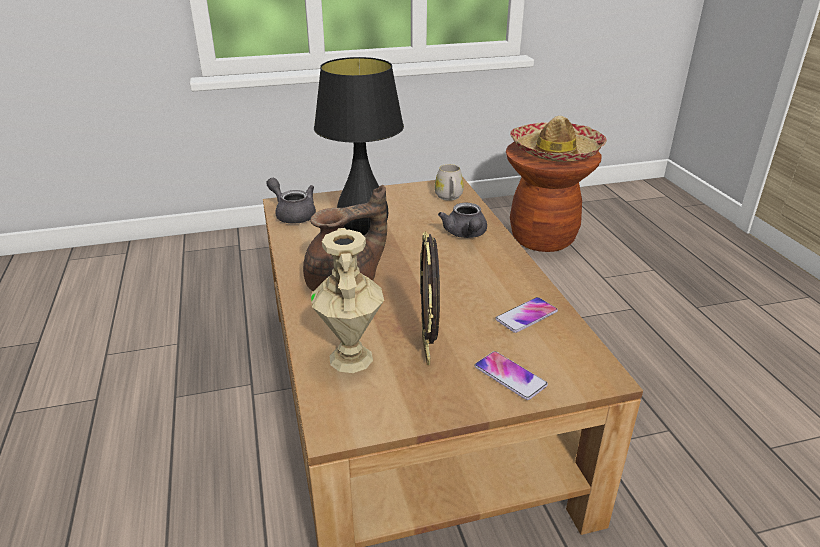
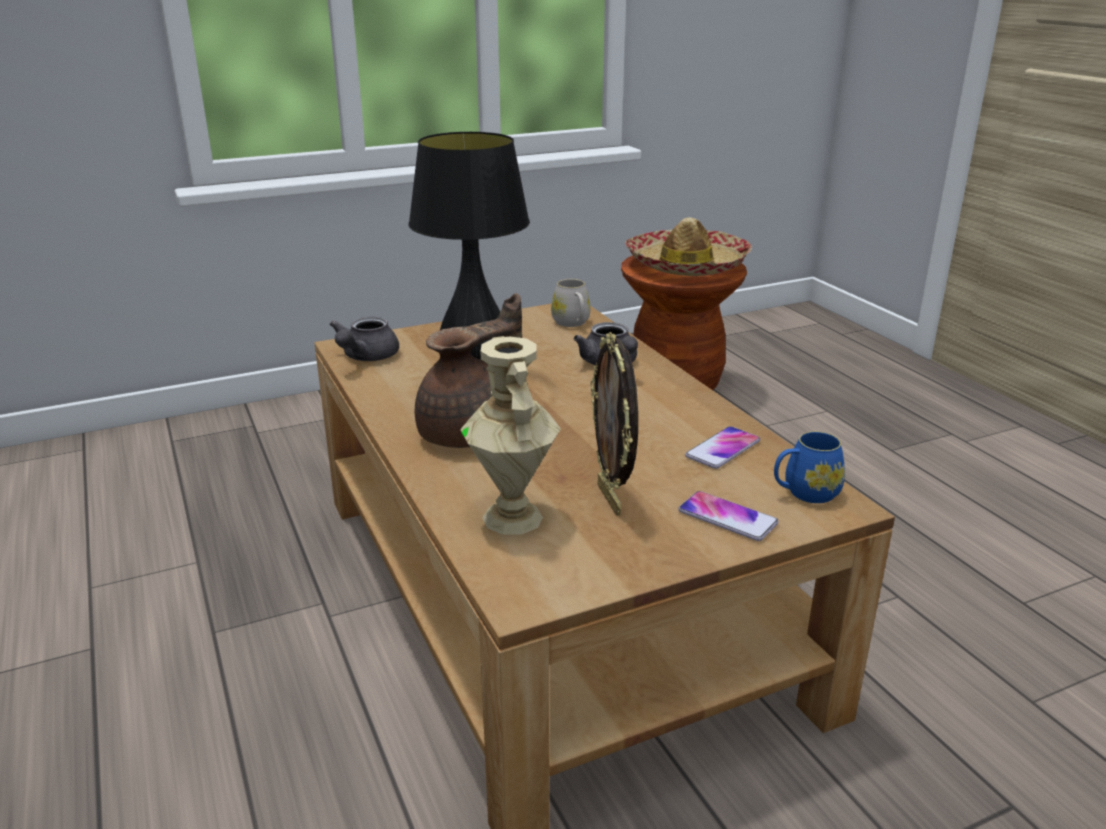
camera: 10 degrees left, 5 degrees down
(293, 214) = (365, 357): grey teapot -> grey teapot turned 105 degrees counterclockwise
(577, 361) = (805, 493): none -> blue mug

